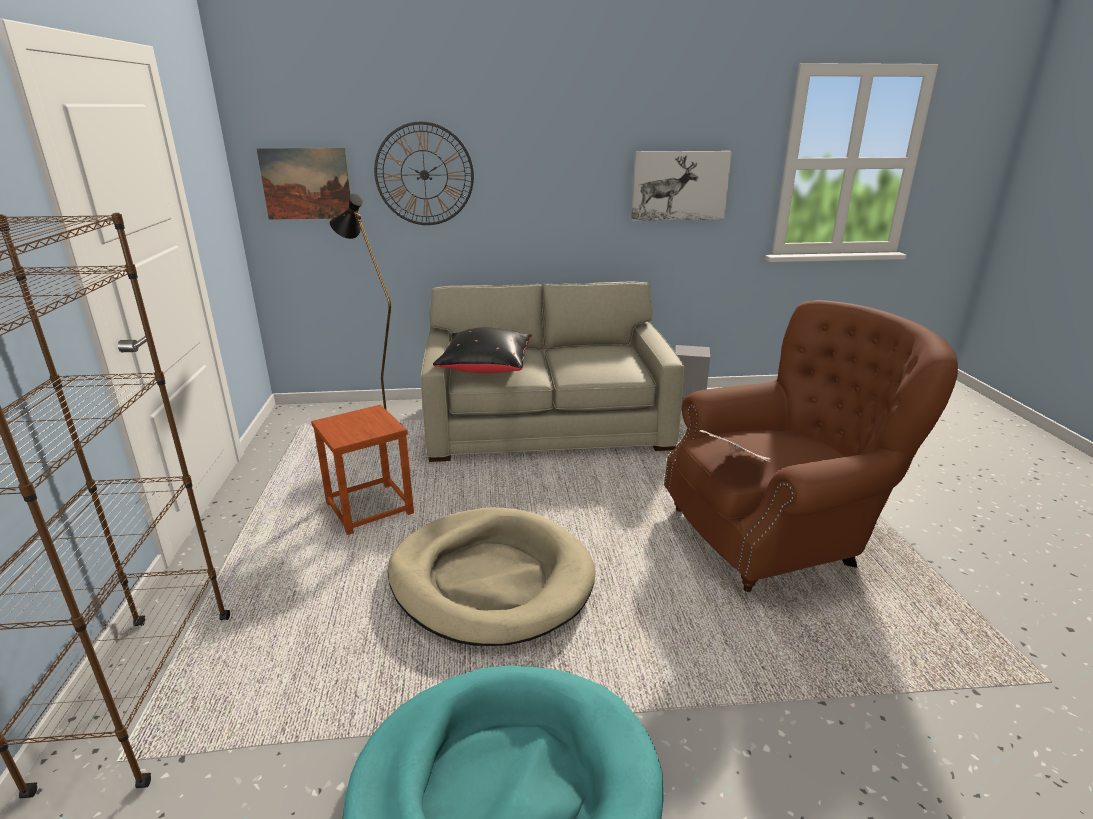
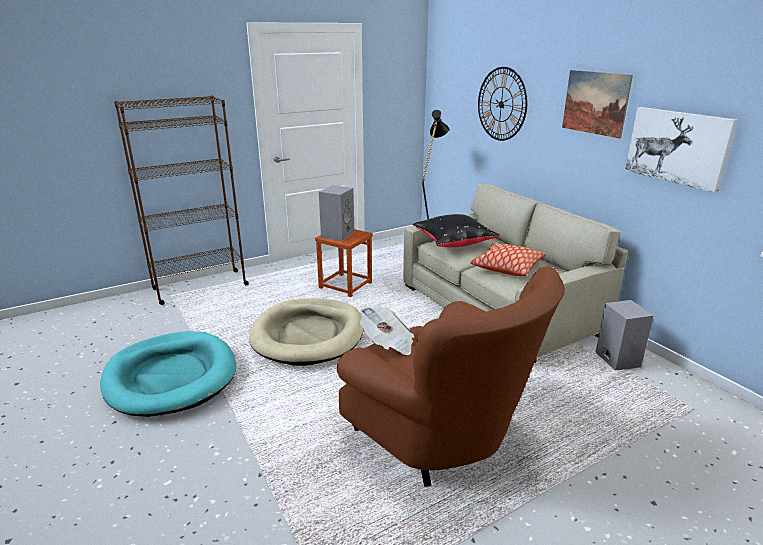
camera: 65 degrees right, 0 degrees up
(306, 184) = (450, 101): picture -> picture (595, 103)
(349, 429) = (337, 234): none -> grey speaker
(585, 362) = (507, 267): none -> pillow

